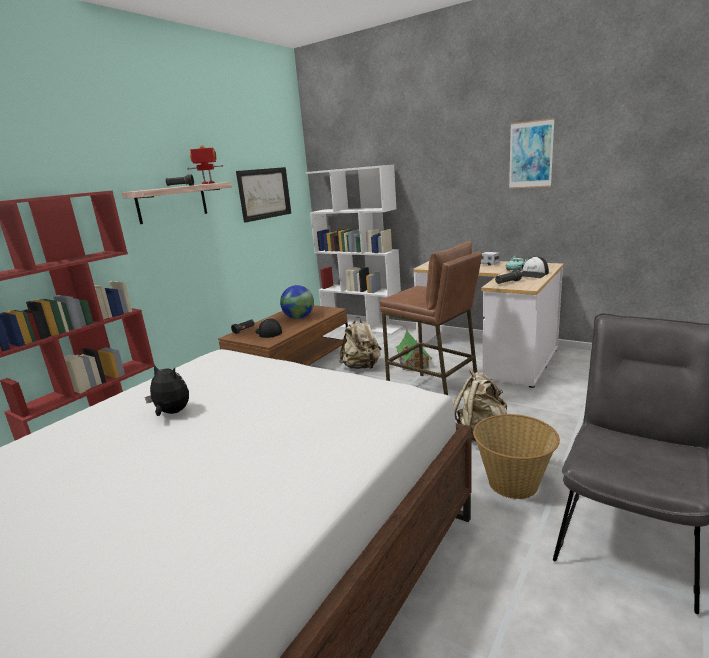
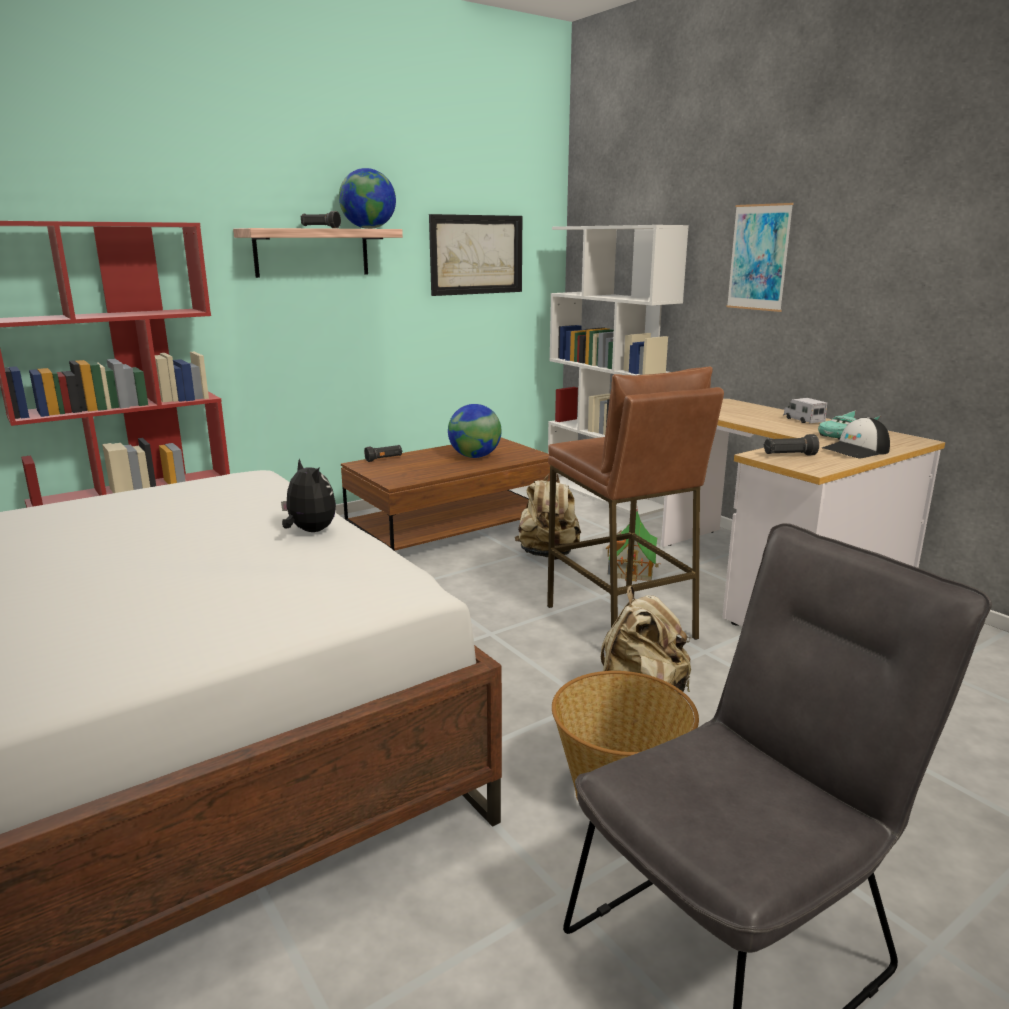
camera: 20 degrees right, 0 degrees up
(171, 413) = (103, 533): plush toy -> plush toy (309, 531)
(208, 183) = (369, 228): toy robot -> globe
(268, 332) = (411, 468): cap -> none
(531, 154) = (915, 225): picture -> picture (759, 257)

